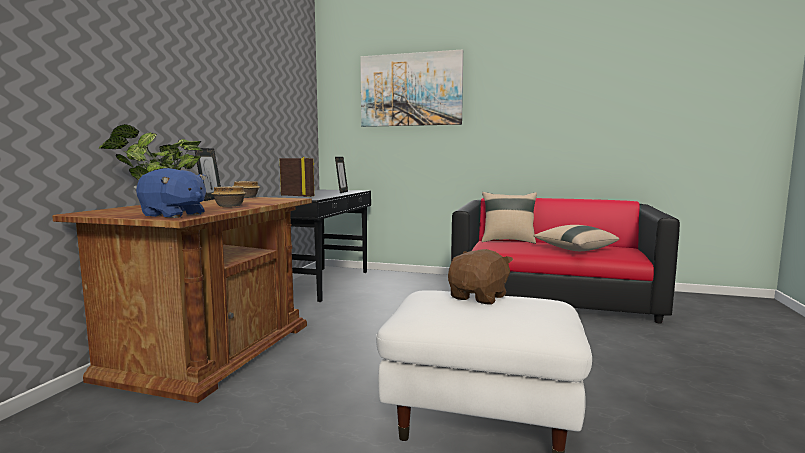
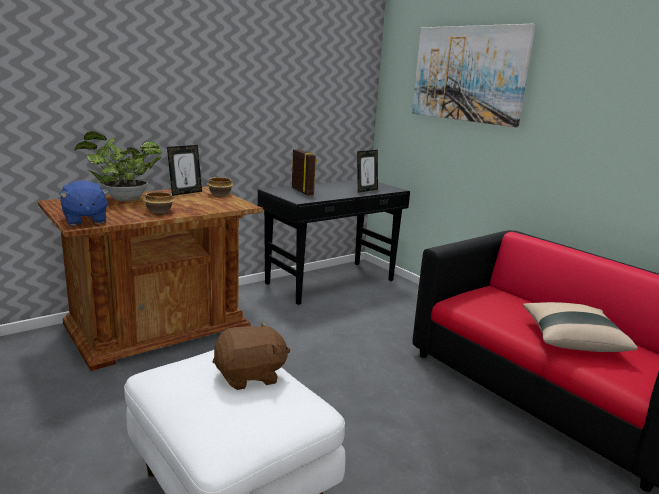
camera: 35 degrees right, 10 degrees up
(508, 241) = (515, 298): beige pillow -> none

